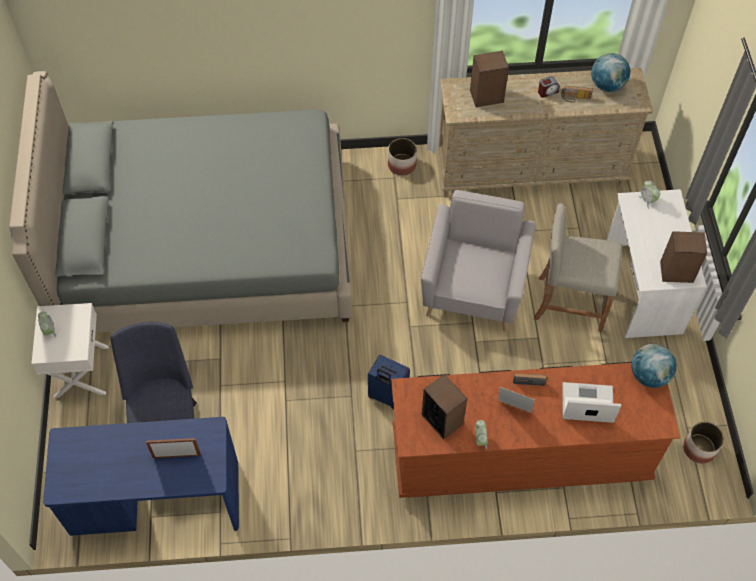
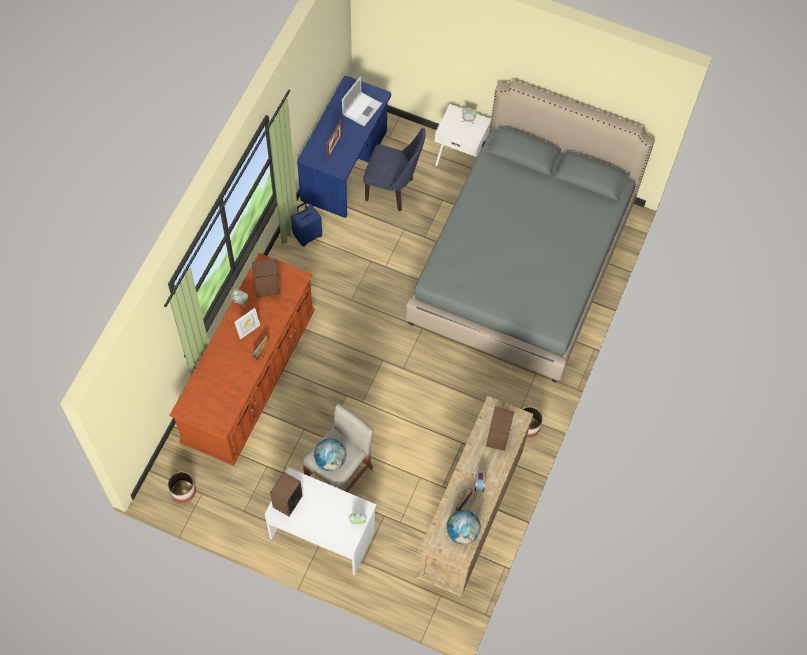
camera: 115 degrees right, 5 degrees up
(387, 396) = (338, 320): blue suitcase -> blue suitcase (307, 235)
(474, 287) = (390, 418): grey armchair -> none
(586, 403) = (226, 374): laptop -> laptop (362, 108)
(649, 375) = (220, 423): globe -> globe (330, 460)

